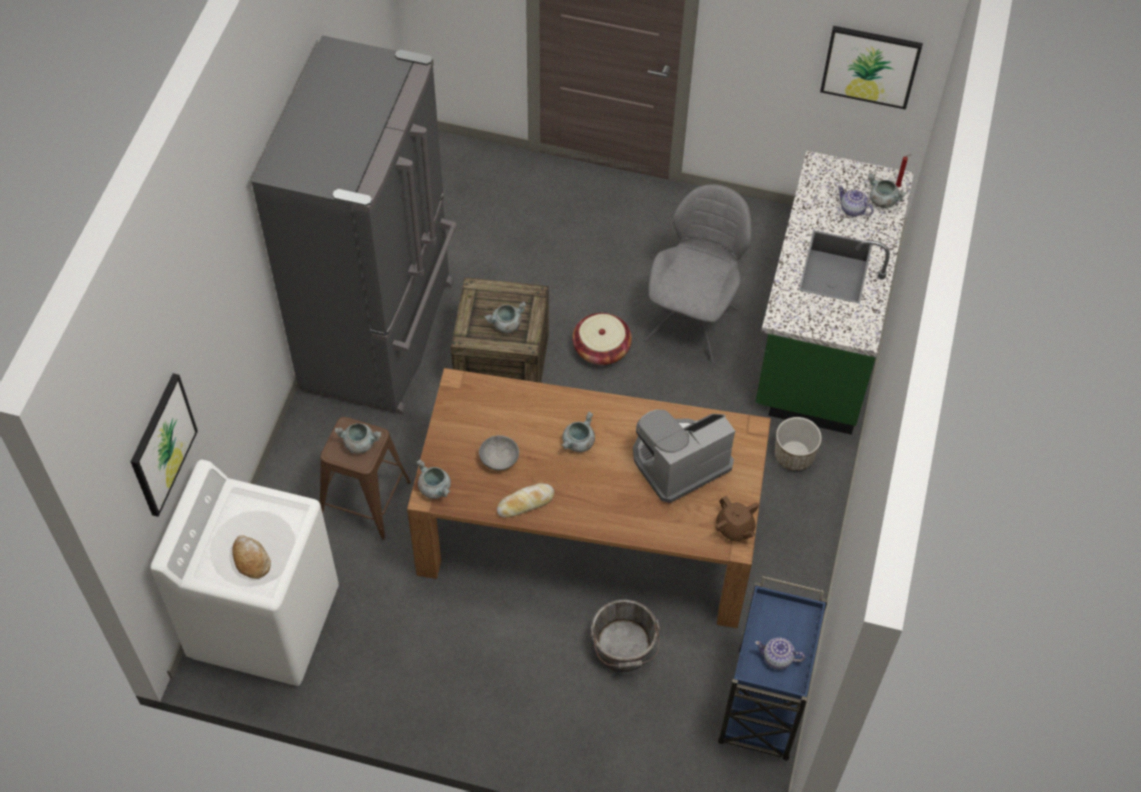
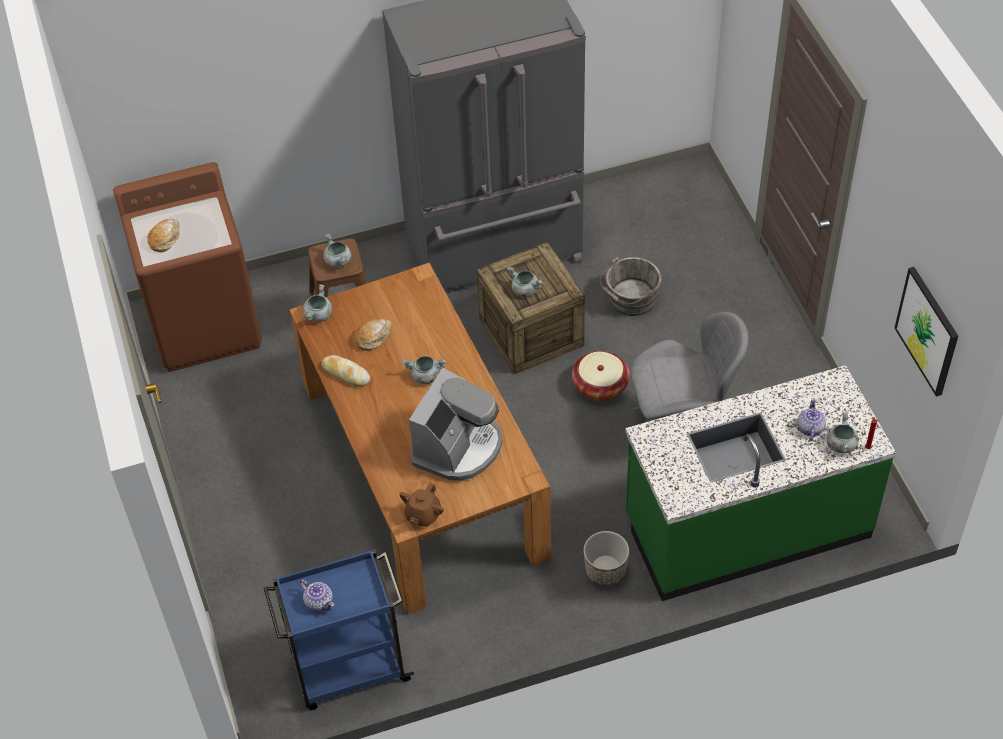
camera: 60 degrees right, 5 degrees down
(162, 444) = (175, 116): picture -> none
(265, 621) = (205, 324): white washing machine -> brown washing machine
(499, 459) = (373, 337): grey bowl -> bread
(624, 649) = (334, 548): grey bucket -> grey bucket (630, 299)
(679, 461) = (458, 447): coffee machine -> coffee machine turned 90 degrees clockwise
(778, 658) = (319, 602): teapot -> teapot turned 150 degrees clockwise

